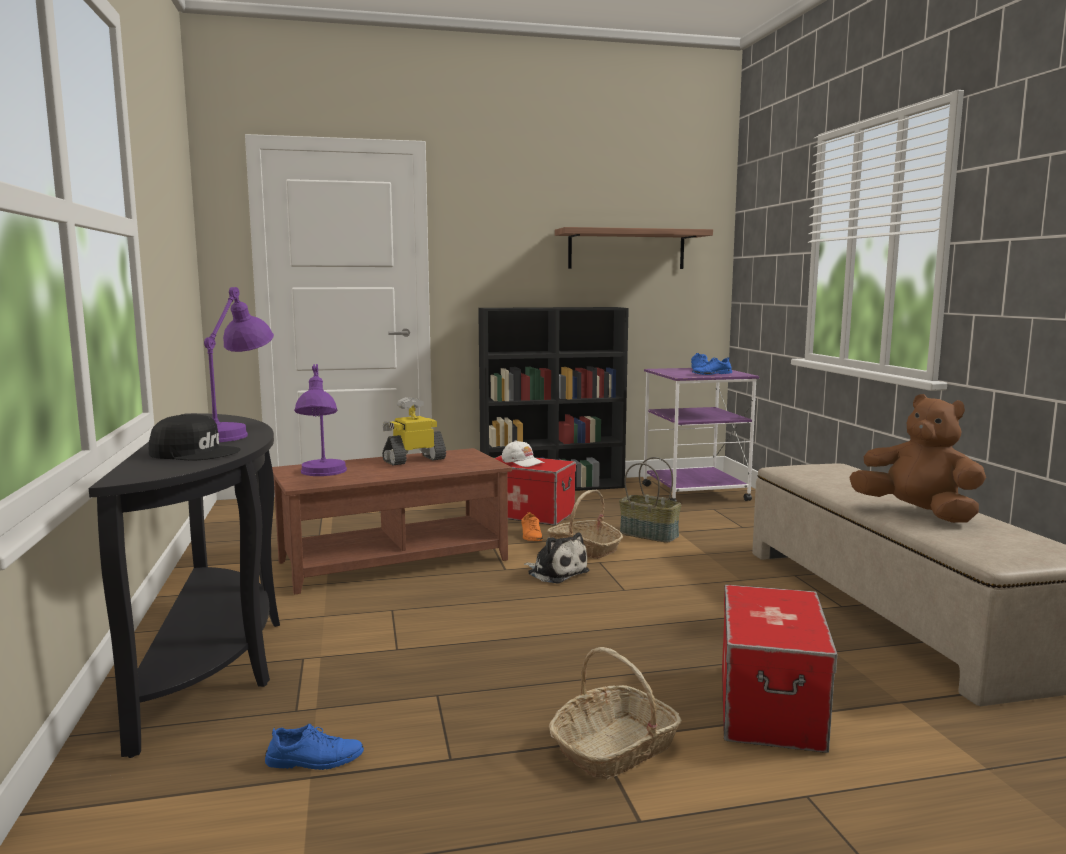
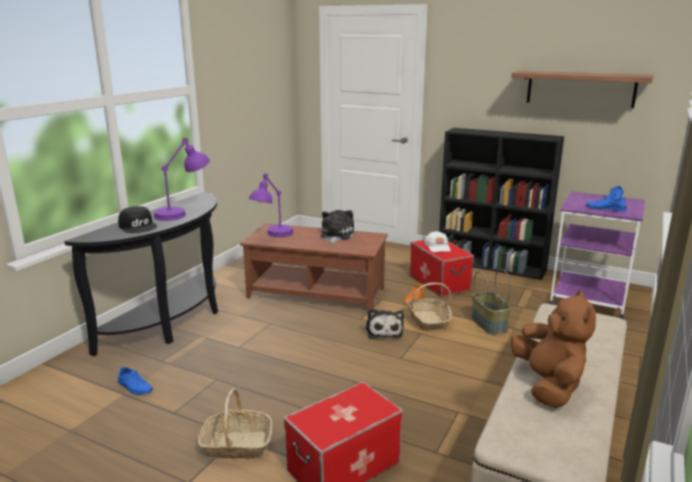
camera: 40 degrees right, 10 degrees up
(414, 460) = (336, 235): toy robot -> plush toy

